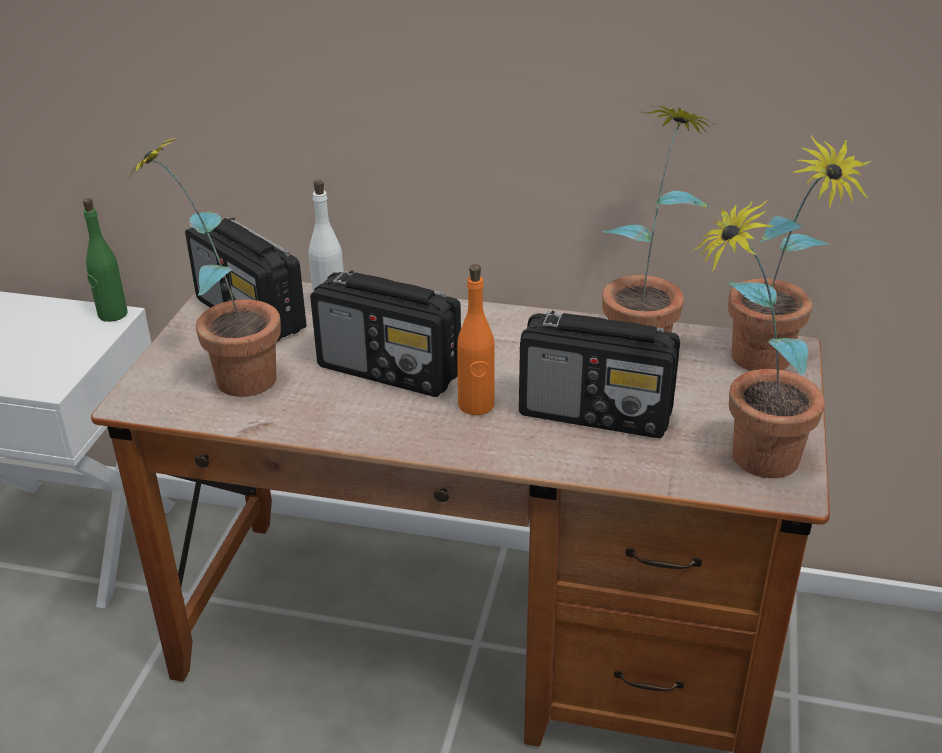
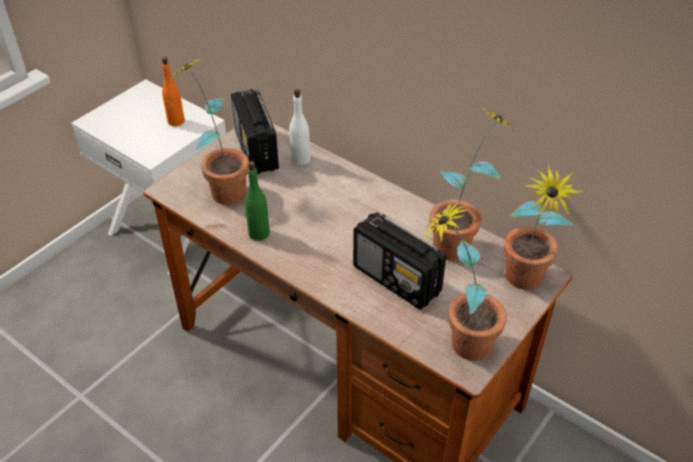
camera: 25 degrees right, 10 degrees up
(112, 314) = (205, 119): green bottle -> green bottle (258, 233)
(390, 371) = (305, 212): radio -> none
(476, 405) = (335, 251): orange bottle -> orange bottle (176, 121)

